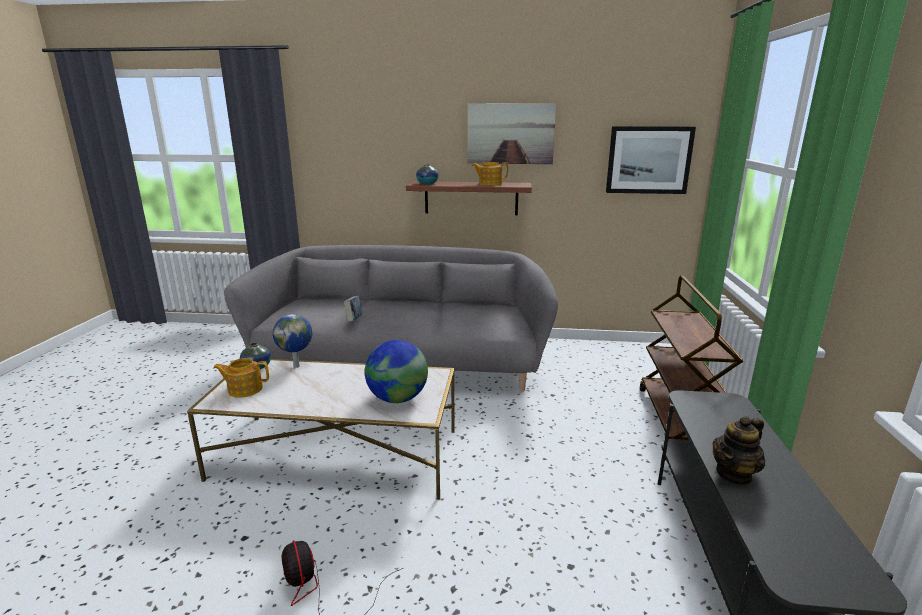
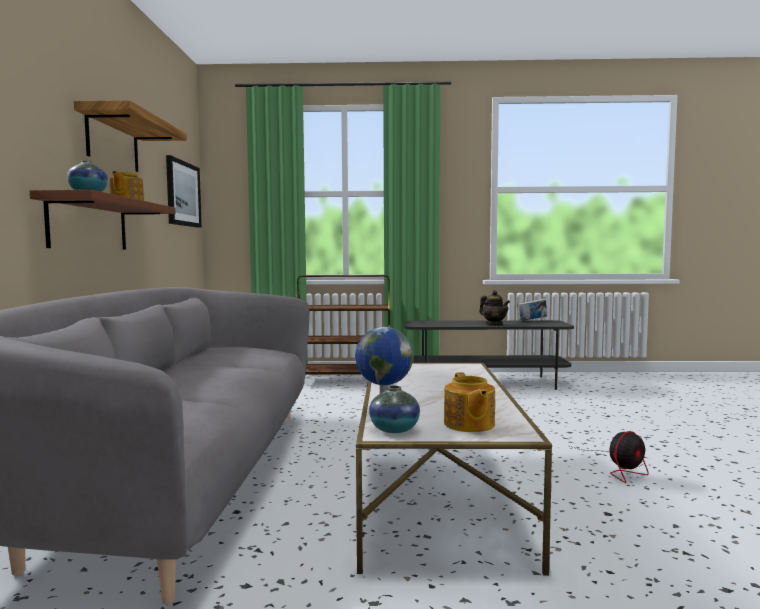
camera: 95 degrees left, 15 degrees down
(354, 320) = (223, 391): book -> book (532, 321)
(397, 398) = (446, 372): globe -> none
(510, 134) = (113, 142): picture -> shelf

